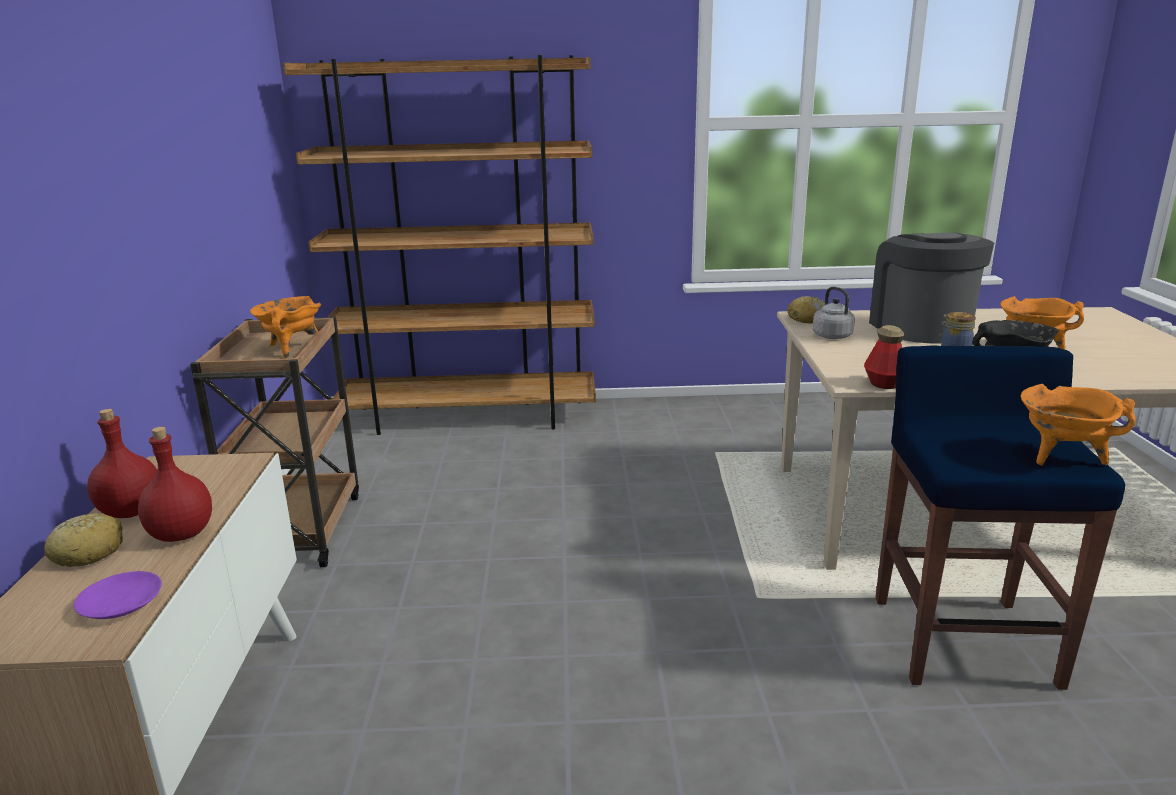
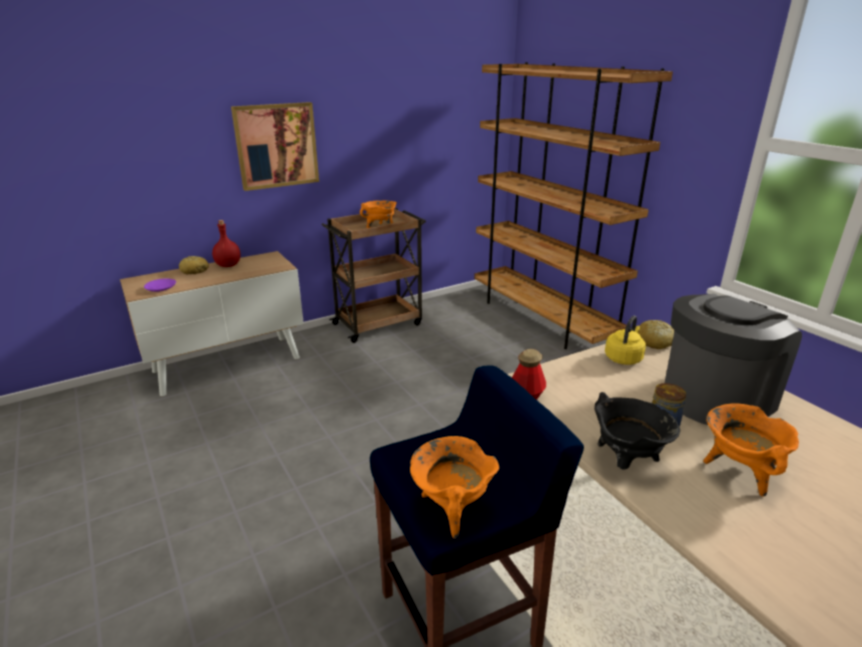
camera: 60 degrees right, 5 degrees up
(105, 228) = (276, 145): none -> picture
(183, 534) = (214, 279): red bottle -> none
(830, 335) = (624, 358): grey kettle -> yellow kettle

